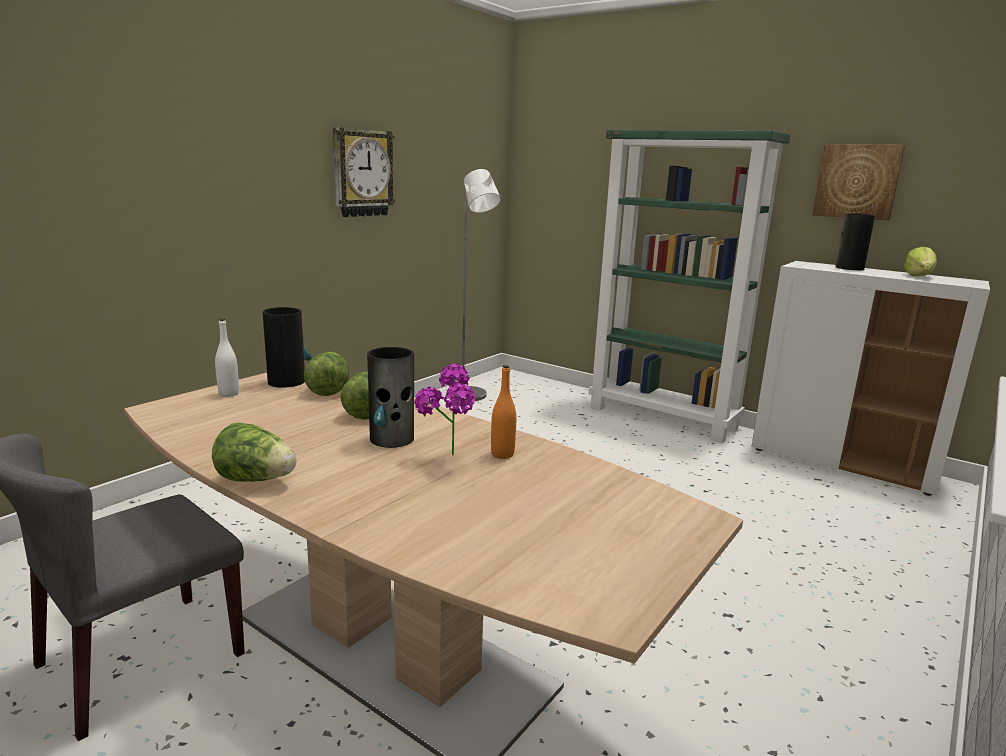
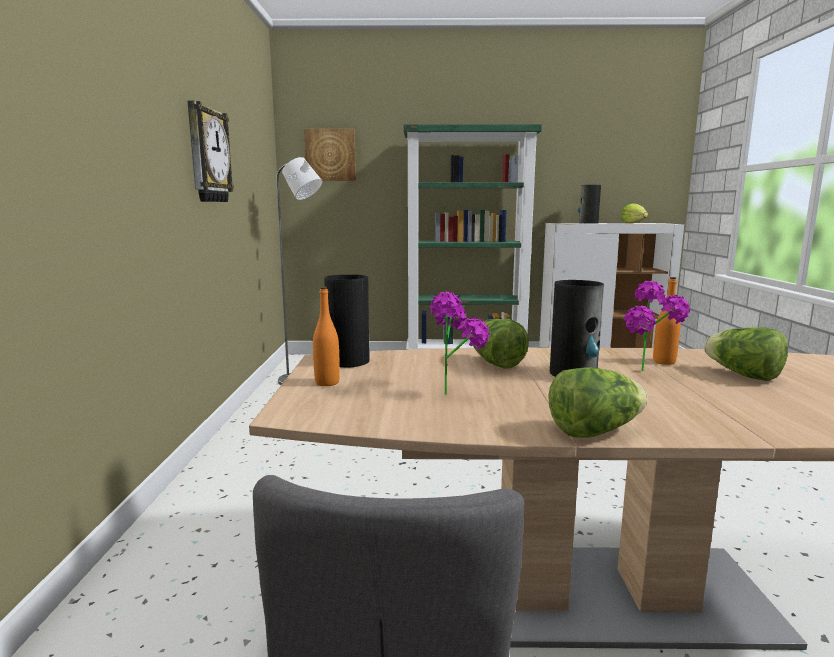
camera: 35 degrees left, 5 degrees down
(229, 394) = (327, 383): white bottle -> orange bottle
(274, 424) = (455, 391): none -> potted plant
(329, 390) = (408, 358): lettuce -> lettuce (743, 375)
(857, 181) = (578, 163): picture -> picture (330, 155)

